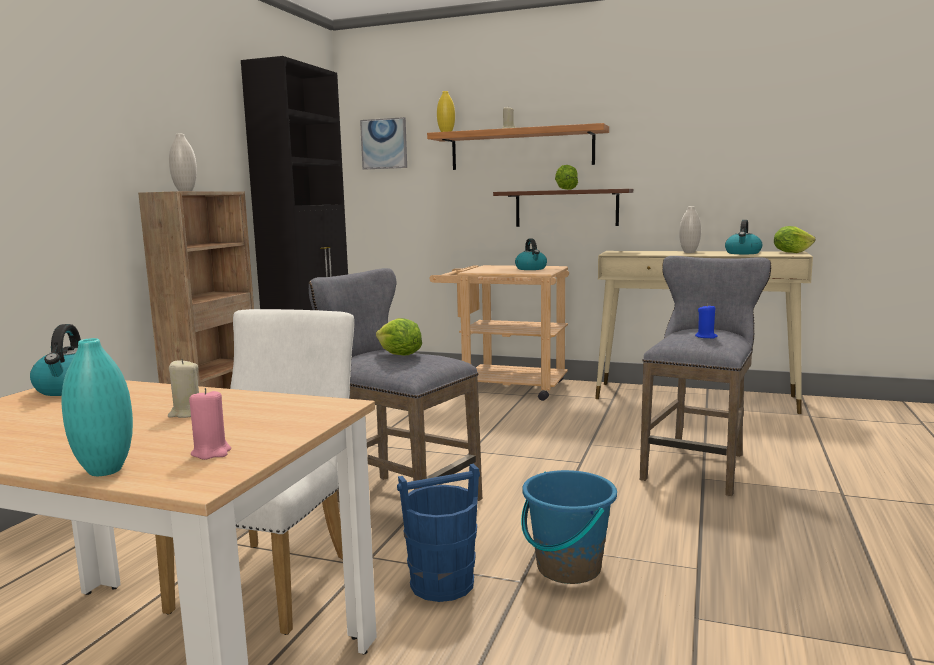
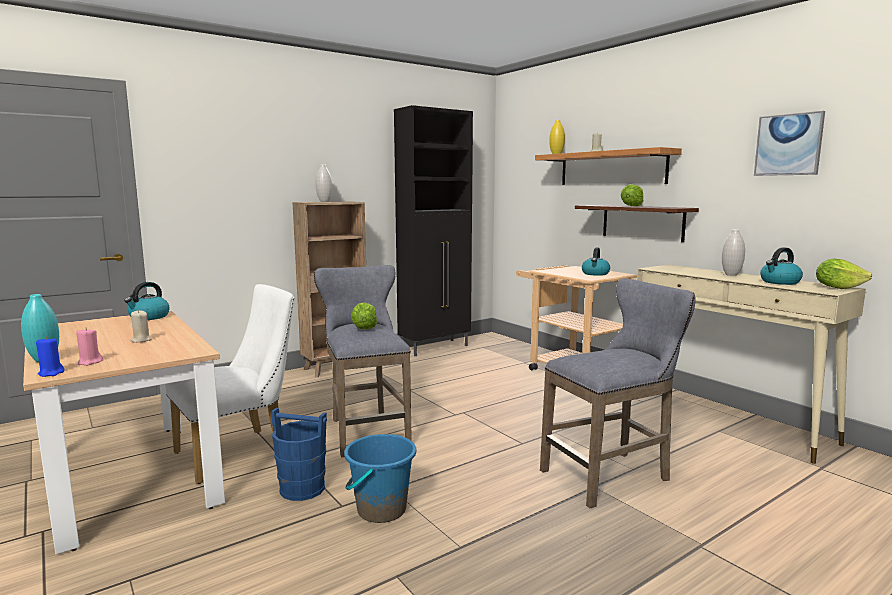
camera: 35 degrees right, 0 degrees up
(384, 144) = (520, 162): picture -> picture (788, 145)
(706, 337) = (606, 358): blue candle -> blue candle (51, 373)

